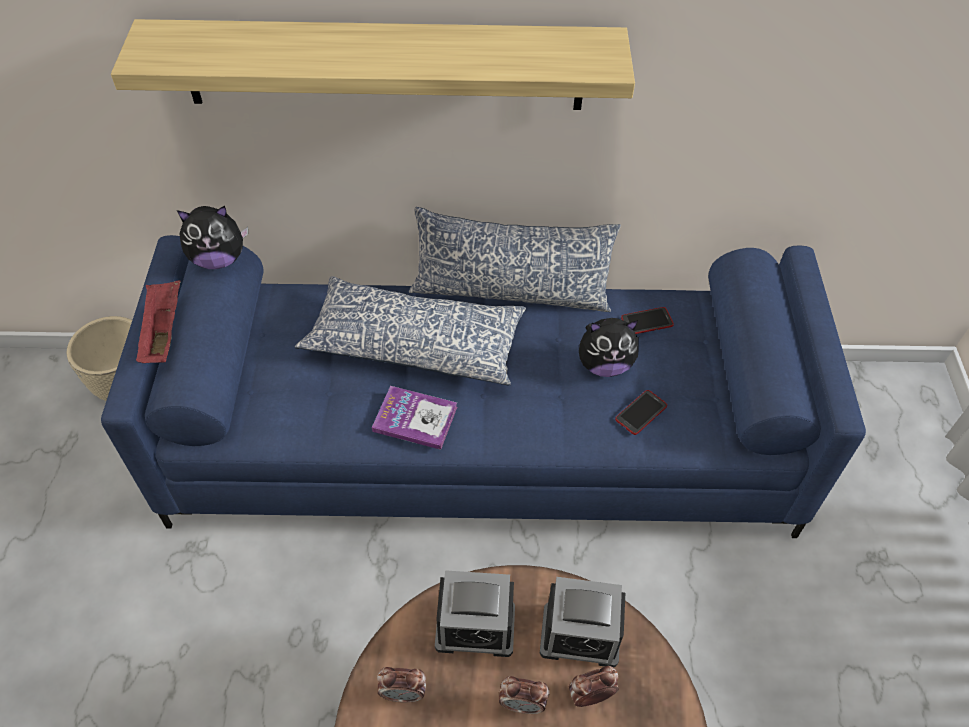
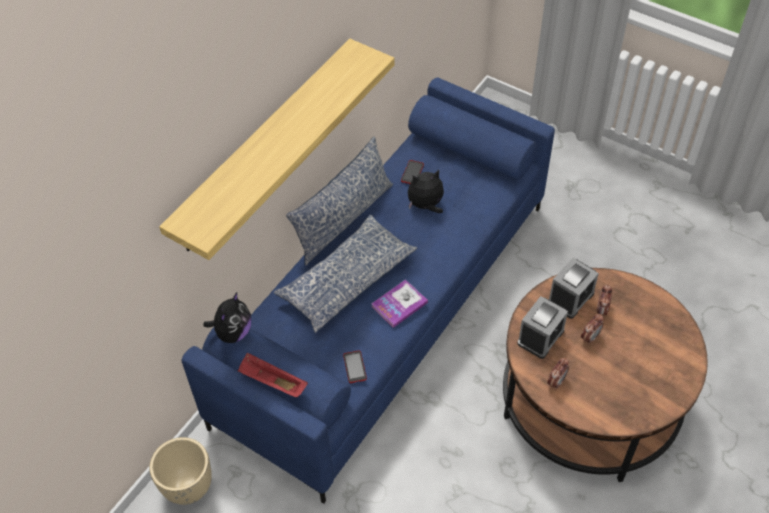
camera: 55 degrees left, 0 degrees up
(604, 364) = (426, 206): plush toy -> plush toy turned 135 degrees counterclockwise
(641, 413) = (466, 208): phone -> phone (354, 367)

